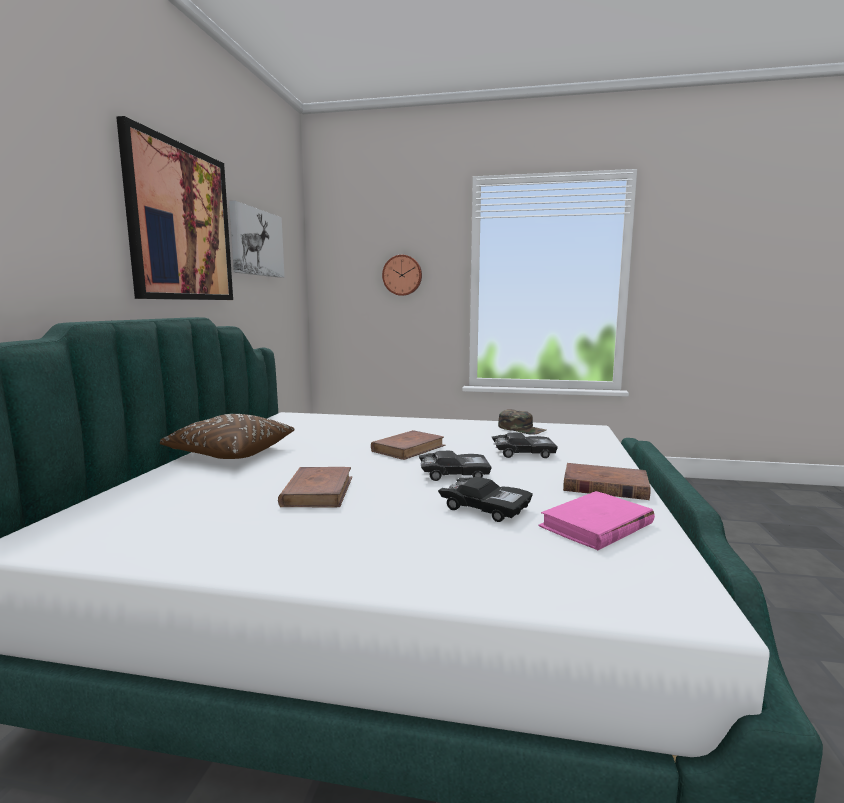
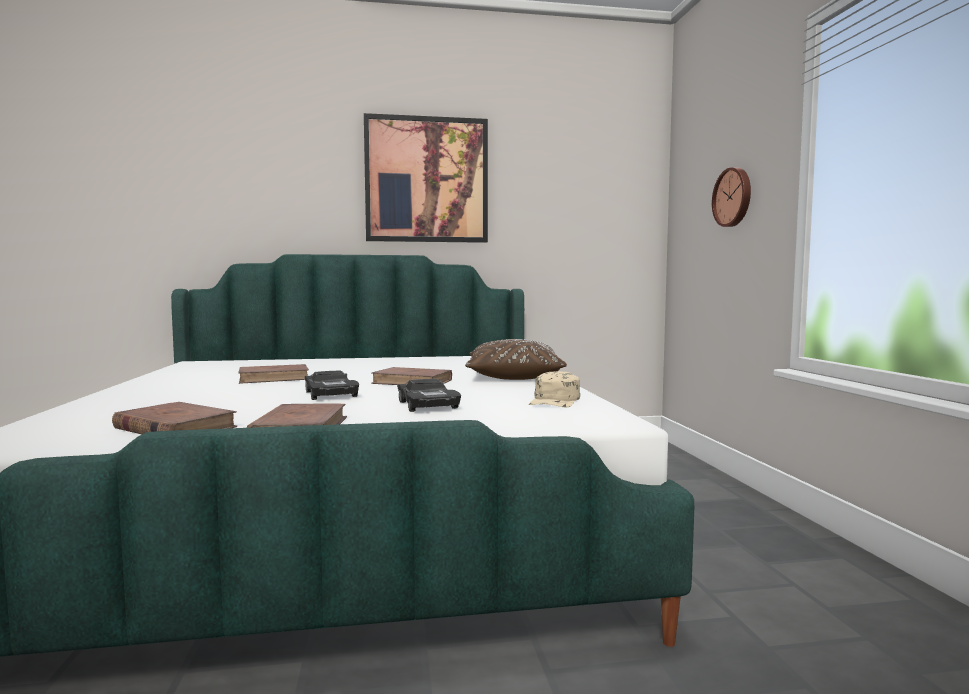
camera: 70 degrees right, 5 degrees down
(229, 453) = (365, 361): brown pillow -> brown pillow (513, 377)
(256, 242) = (546, 185): picture -> none
(485, 508) = (232, 404): black toy car -> none
(522, 429) = (555, 401): green cap -> beige cap
(596, 525) = (175, 428): pink book -> brown book

